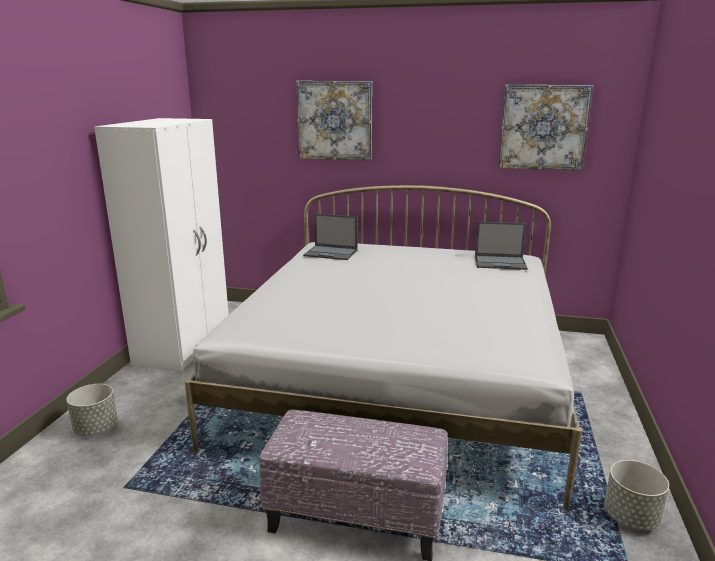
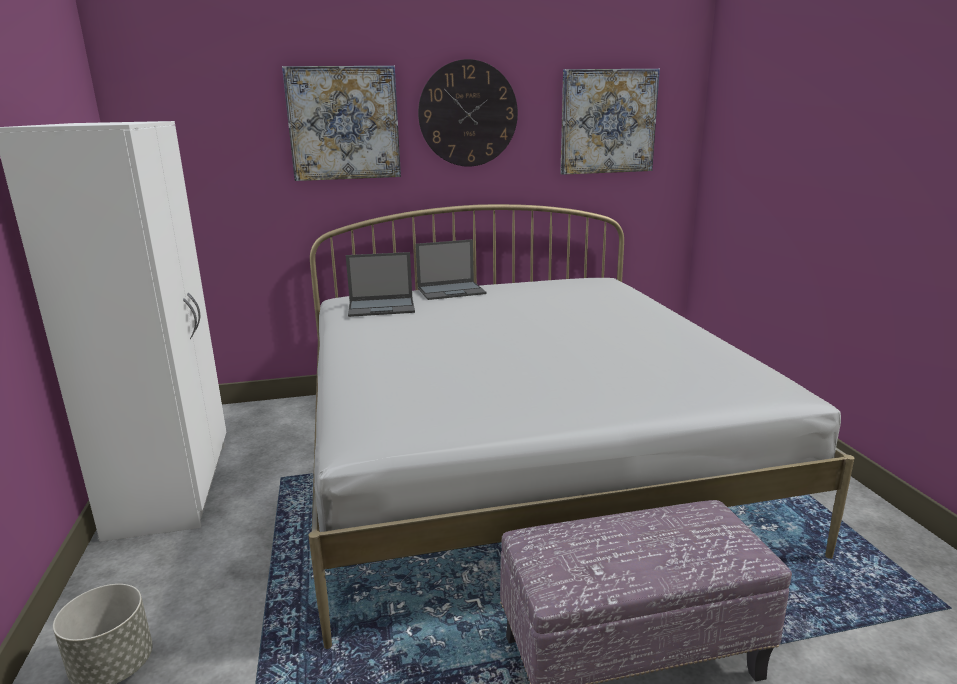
camera: 25 degrees left, 0 degrees up
(425, 117) = (468, 114): none -> wall clock
(500, 263) = (598, 288): laptop -> laptop (452, 291)
(631, 517) = (889, 544): grey planter -> none

